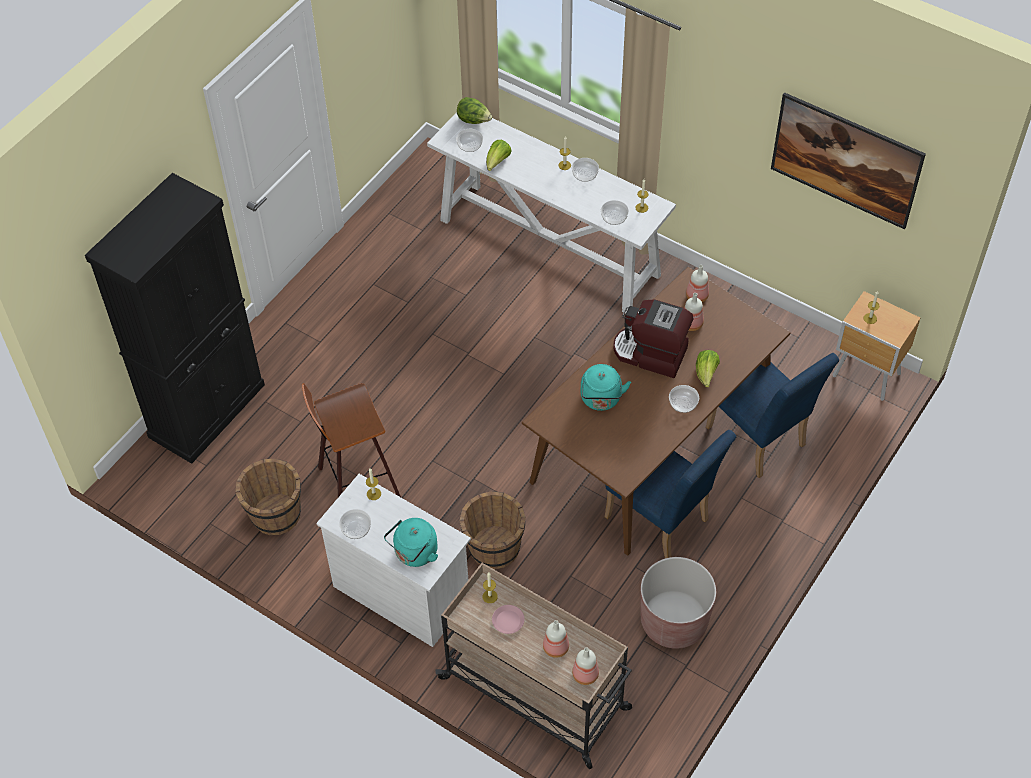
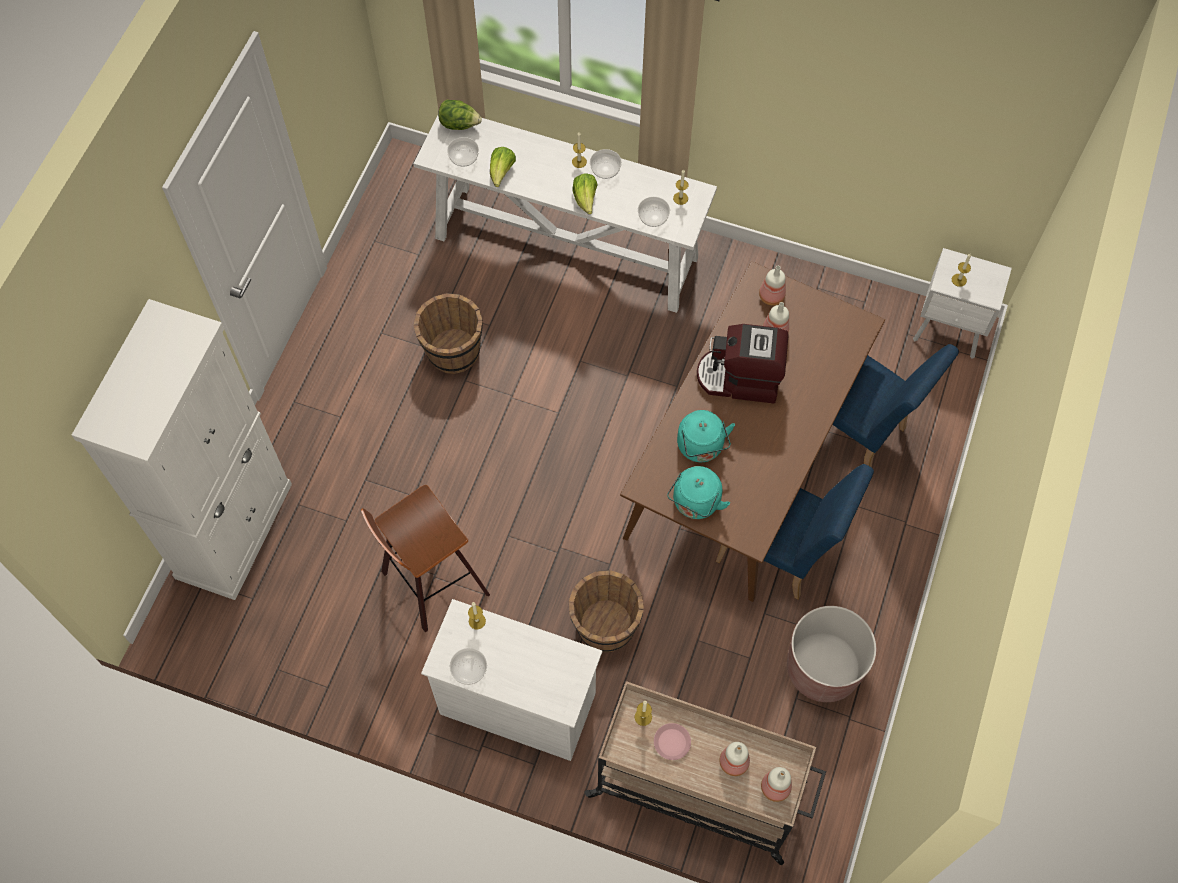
camera: 15 degrees left, 10 degrees up
(207, 410) = (234, 530): black cabinet -> white cabinet
(275, 515) = (349, 642): brown bucket -> brown bucket (453, 352)
(414, 554) = (544, 686): turquoise kettle -> turquoise kettle (695, 504)
(683, 403) = (793, 432): bowl -> none
(706, 374) = (808, 390): lettuce -> lettuce (585, 199)
(841, 178) = (920, 137): picture -> none
(867, 376) = (949, 333): brown nightstand -> white nightstand

